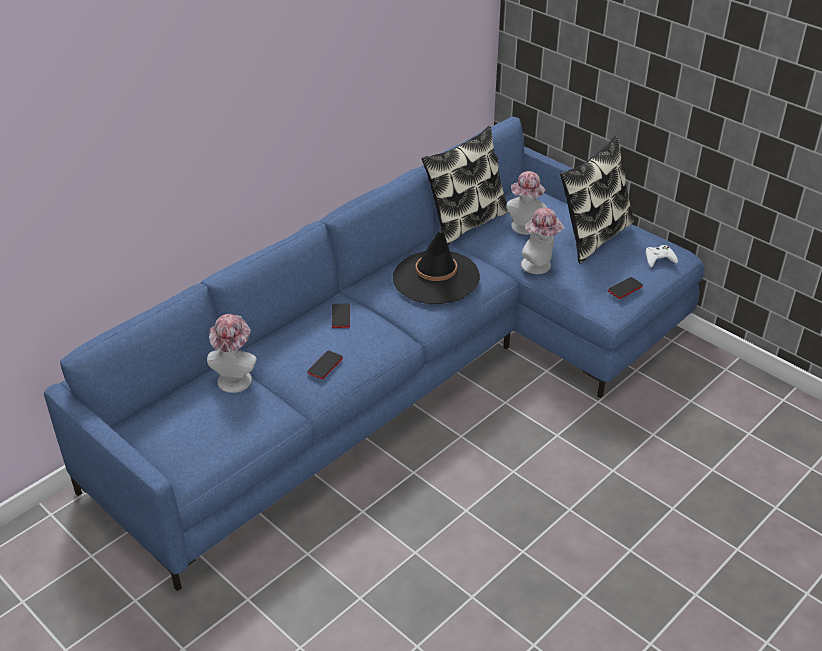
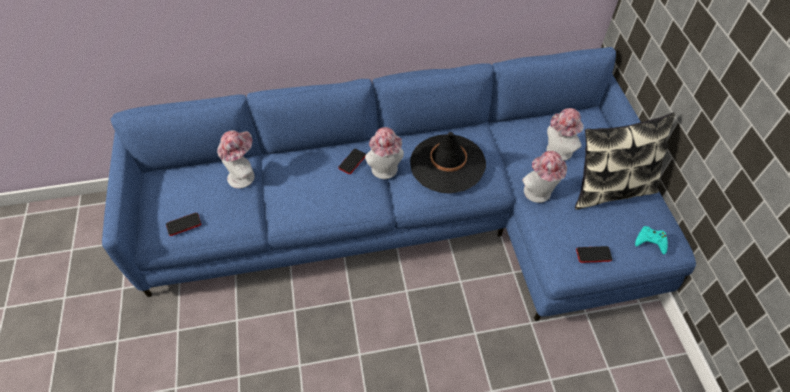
camera: 35 degrees right, 15 degrees up
(325, 365) = (305, 198): phone -> phone (184, 224)
(381, 310) = (385, 171): none -> hat
(465, 223) = (516, 124): pillow -> none
(659, 259) = (650, 241): white game controller -> turquoise game controller

